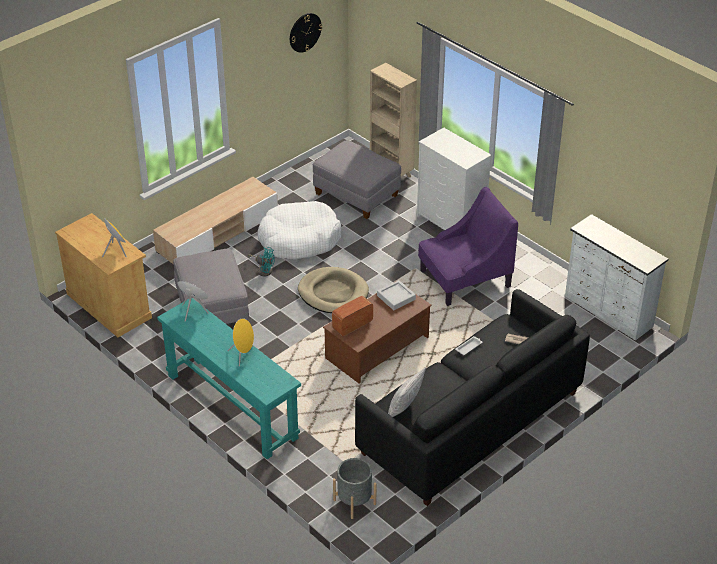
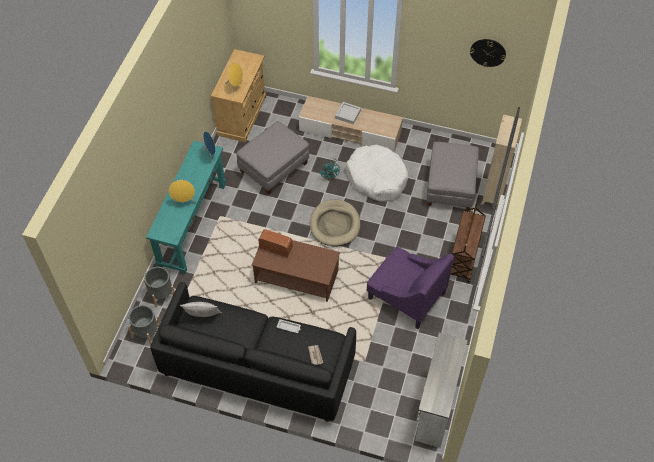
camera: 60 degrees right, 15 degrees up
(310, 469) = (161, 294): none -> grey planter
(396, 297) = (321, 260): grey tray -> grey tray (348, 114)
(451, 223) = (463, 258): white dresser -> brown cart

